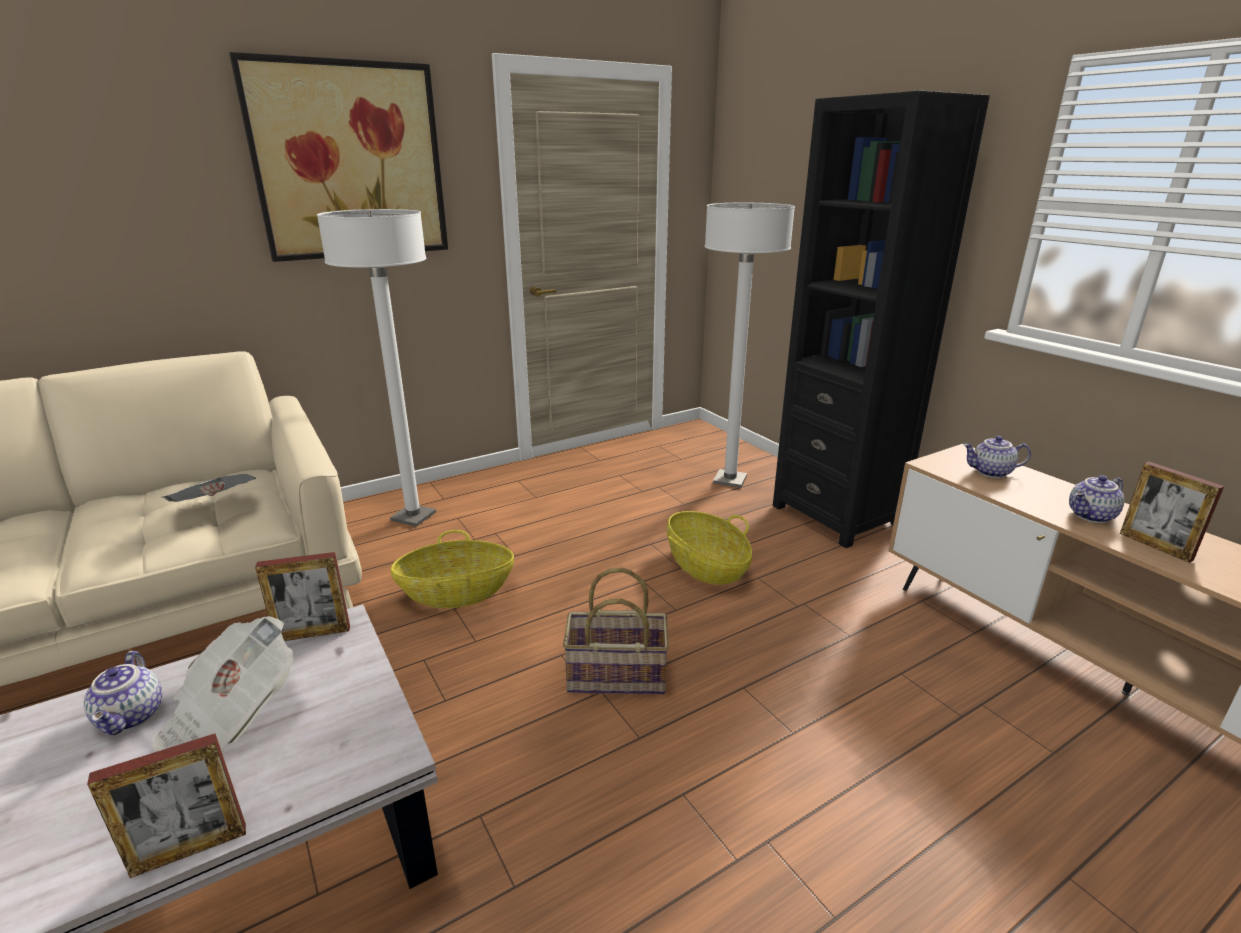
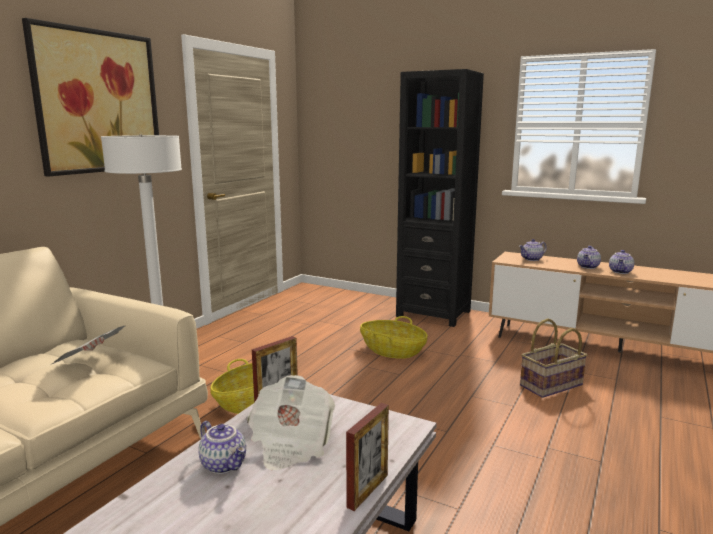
camera: 30 degrees left, 10 degrees down
(616, 677) = (403, 411): basket -> basket (551, 386)
(729, 480) = (357, 309): white floor lamp -> none
(1155, 546) = (621, 272): picture frame -> teapot

